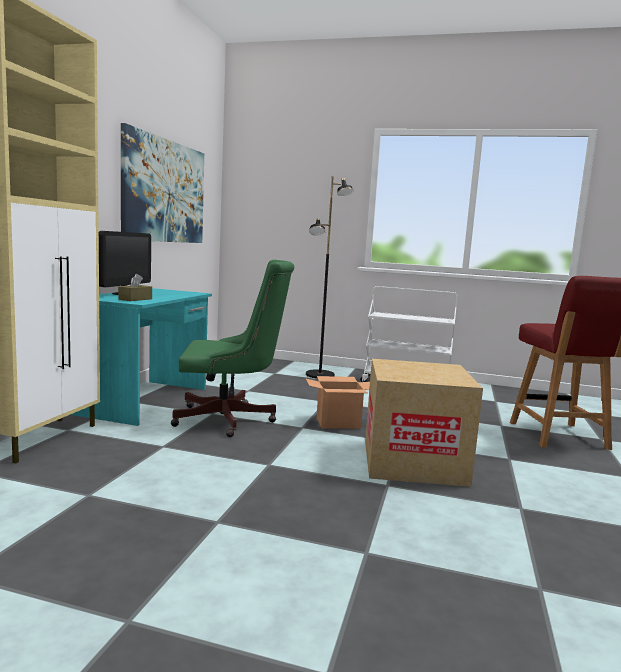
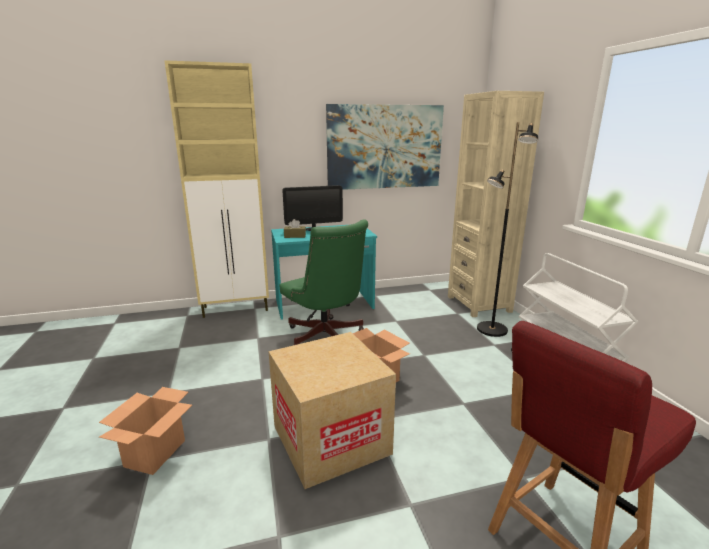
camera: 60 degrees right, 10 degrees up
(271, 364) = (479, 304): none -> beige bookcase
(353, 548) = (155, 453): none -> cardboard box

